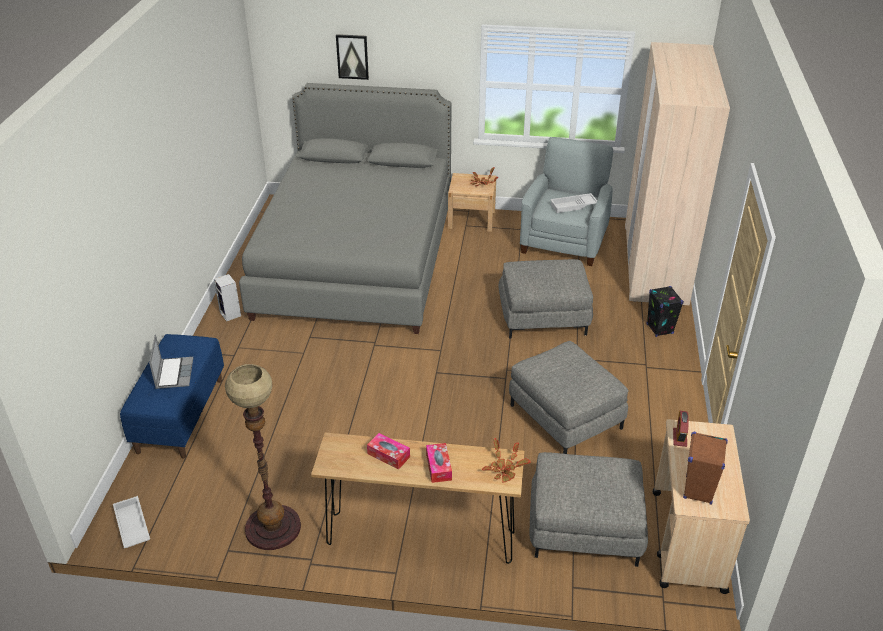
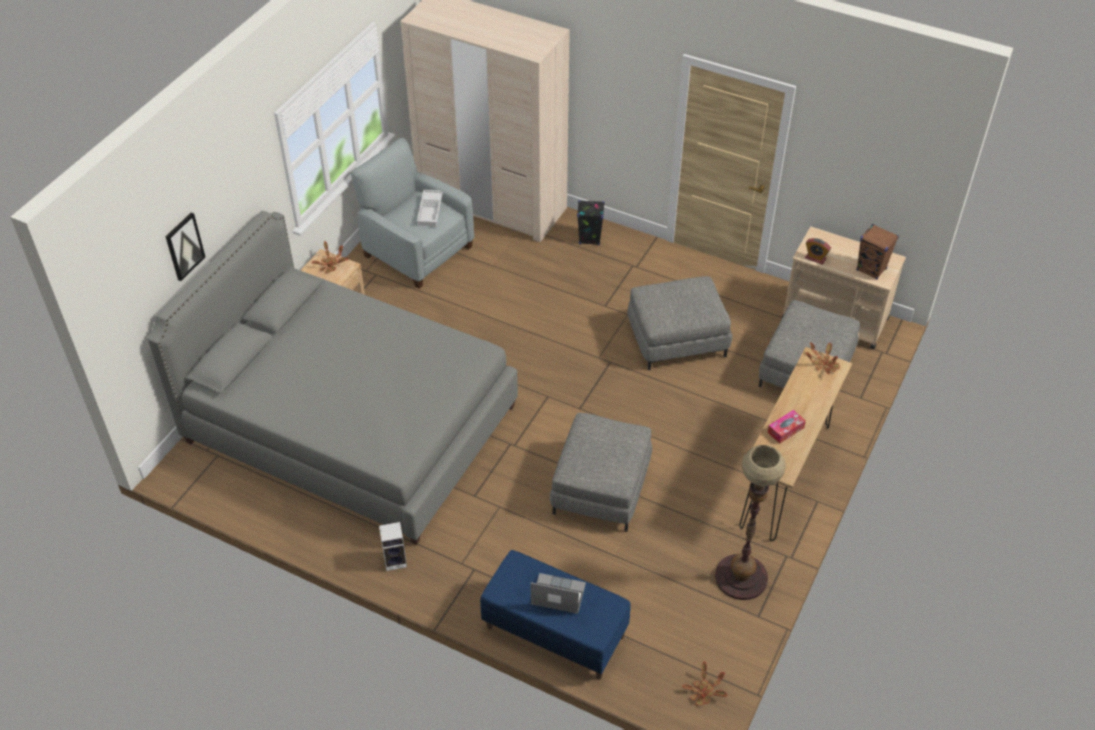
camera: 70 degrees left, 10 degrees up
(131, 526) = (703, 692): white tray -> potted plant
(438, 467) = (809, 402): tissue box -> none
(543, 317) = (533, 307): grey ottoman -> grey ottoman (601, 488)

